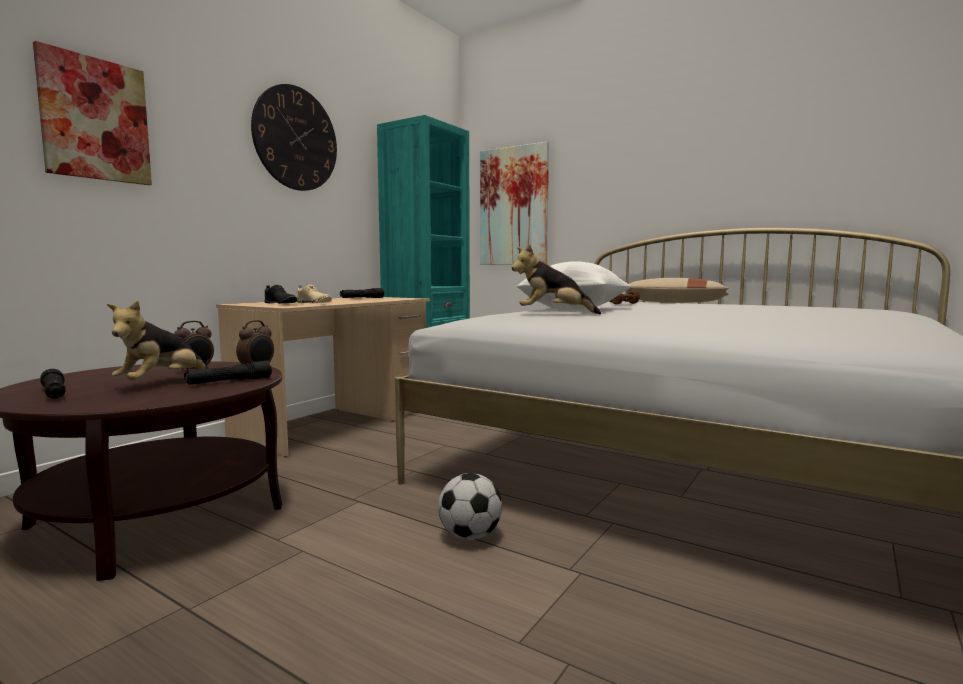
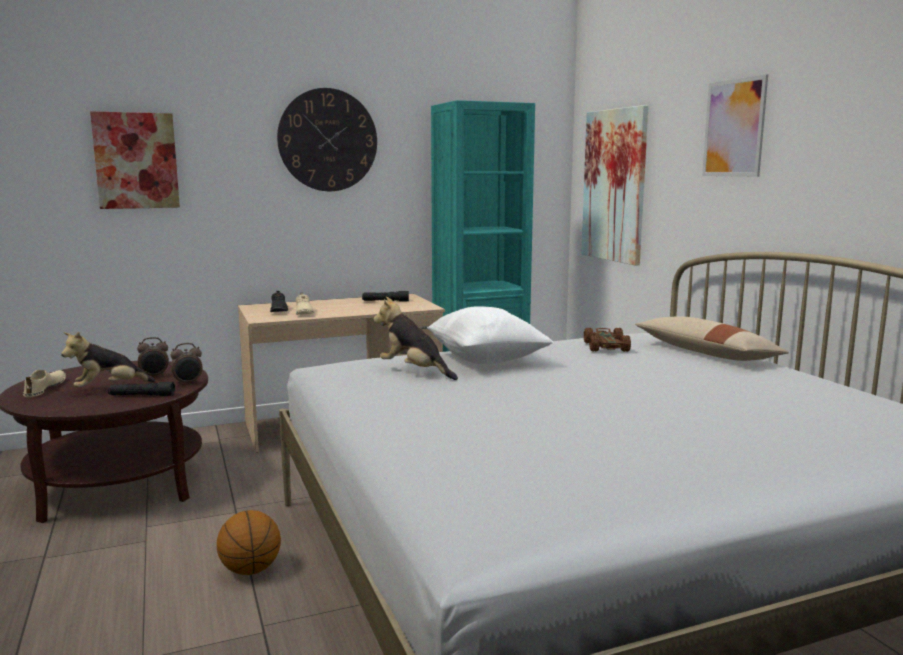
camera: 35 degrees right, 5 degrees up
(54, 393) = (45, 388): black flashlight -> beige shoe
(470, 536) = (250, 570): football -> basketball
(639, 153) = (734, 128): none -> picture

